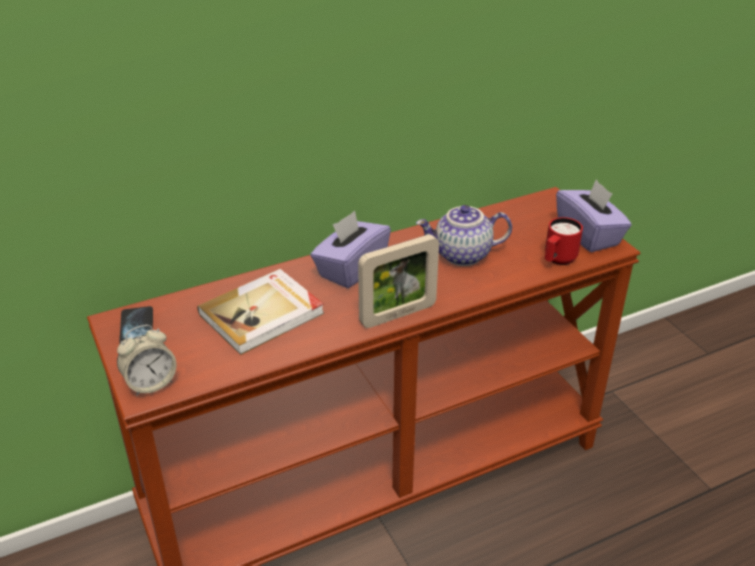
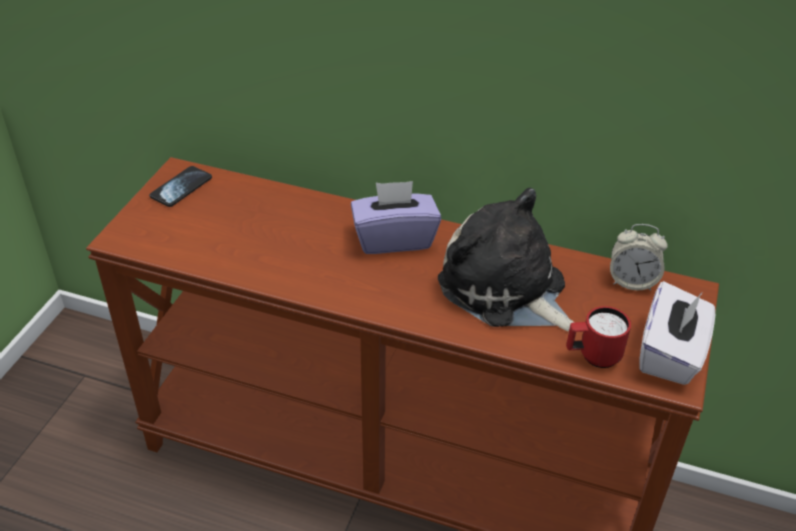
camera: 45 degrees right, 5 degrees up
(150, 383) = (133, 234): alarm clock -> alarm clock (632, 281)
(263, 314) = (274, 232): book -> none
(398, 314) = (369, 304): picture frame -> none
(462, 256) = (506, 290): teapot -> plush toy
(589, 235) = (670, 354): purple tissue box -> white tissue box

